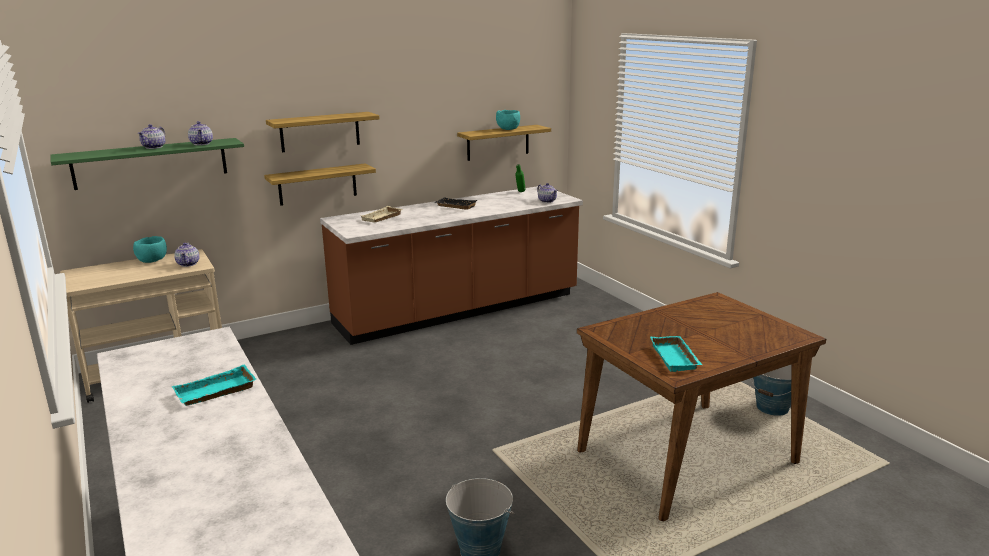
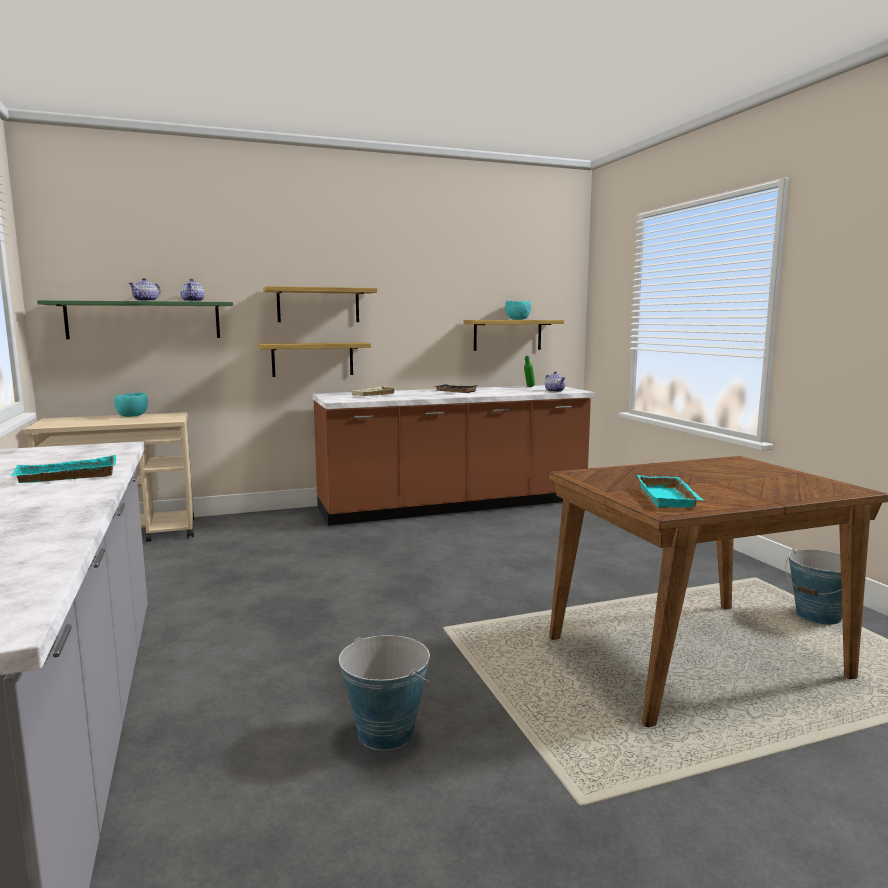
camera: 10 degrees right, 10 degrees down
(188, 264) = (163, 418): teapot -> none

